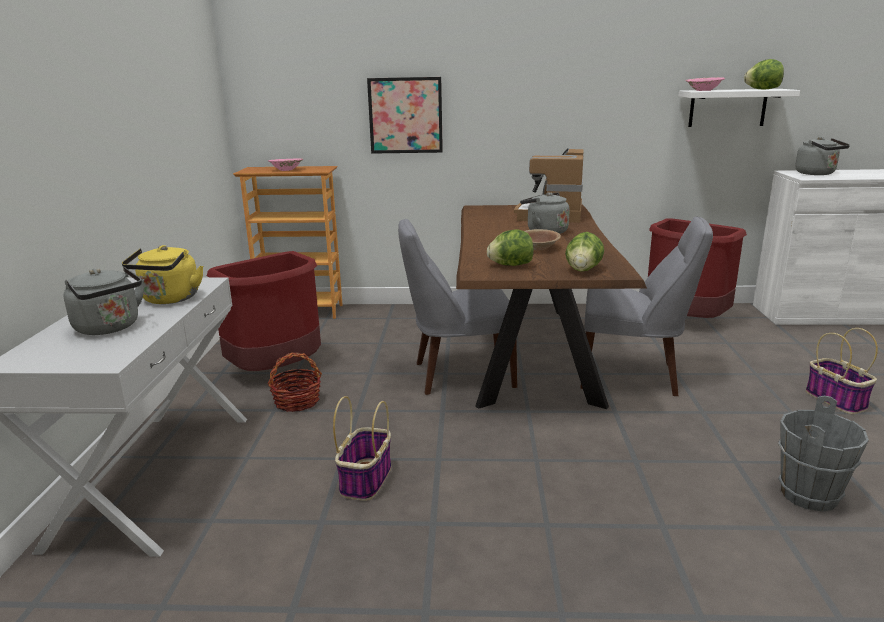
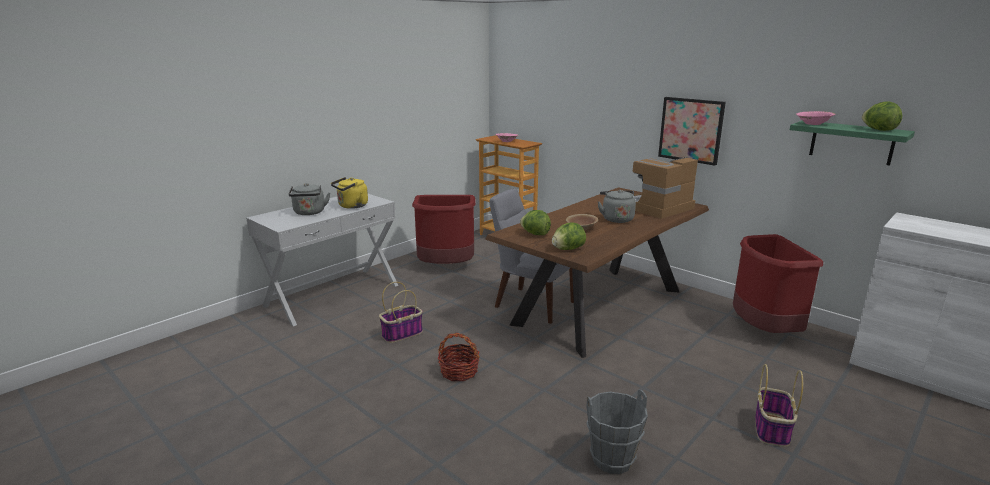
camera: 40 degrees right, 0 degrees up
(297, 401) = (430, 286): basket -> basket (459, 372)
(405, 115) = (586, 114): picture -> picture (691, 130)
(633, 376) = (639, 348): grey chair -> none
(727, 108) = (851, 142): white shelf -> green shelf
(817, 174) = (928, 225): grey kettle -> none

